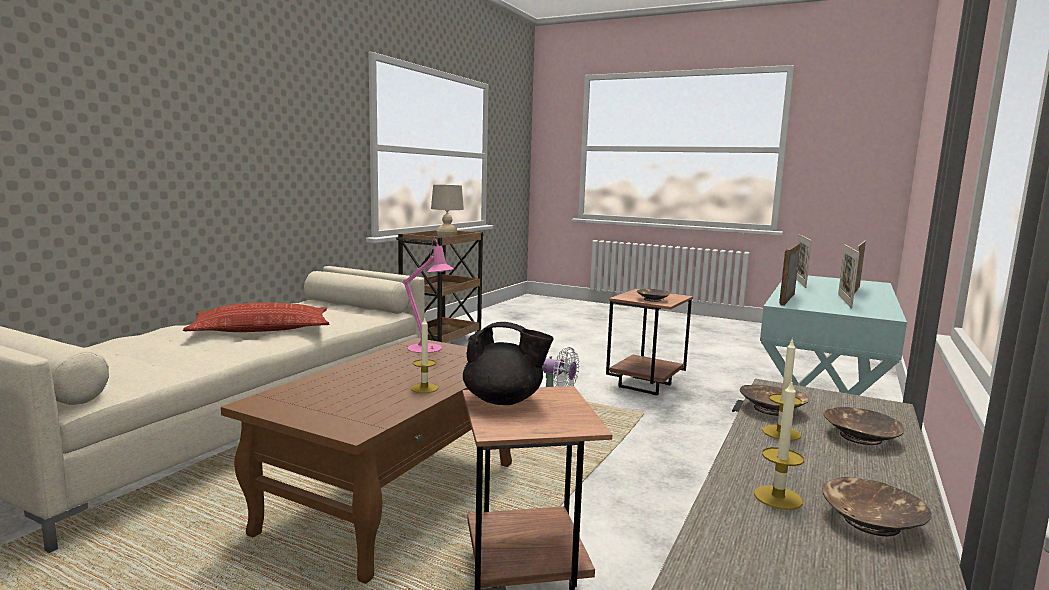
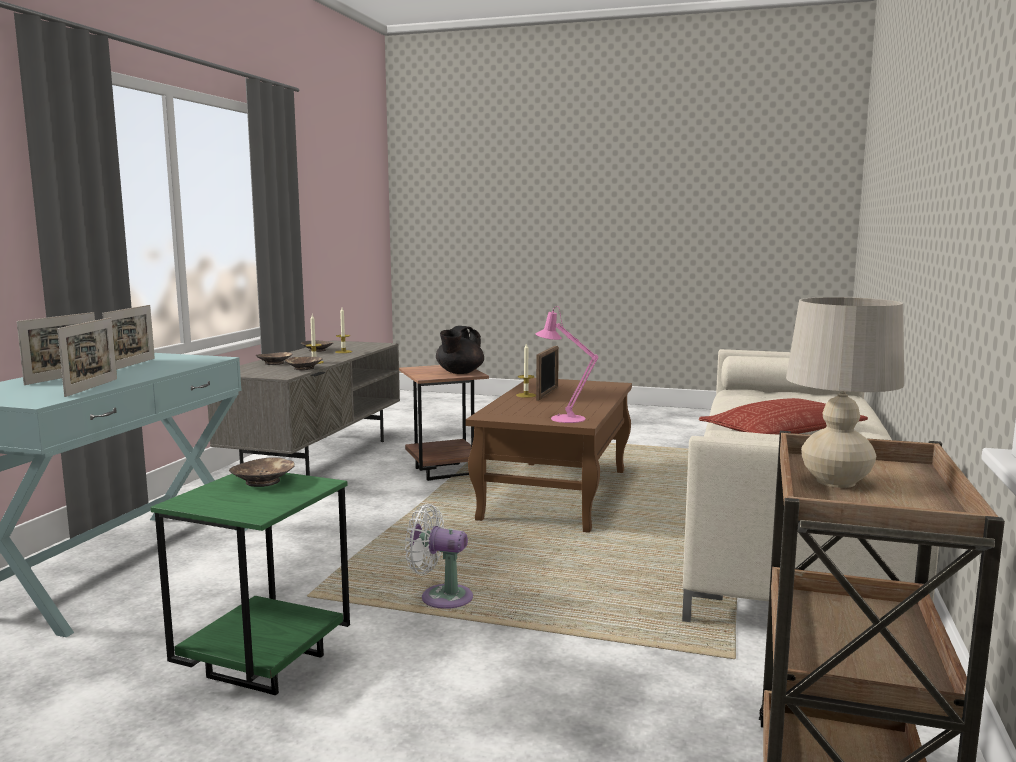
camera: 170 degrees right, 0 degrees up
(504, 401) = (459, 372): black teapot -> black teapot turned 60 degrees counterclockwise
(646, 386) = (263, 667): brown side table -> green side table
(787, 299) = (194, 363): picture frame -> picture frame (547, 394)

